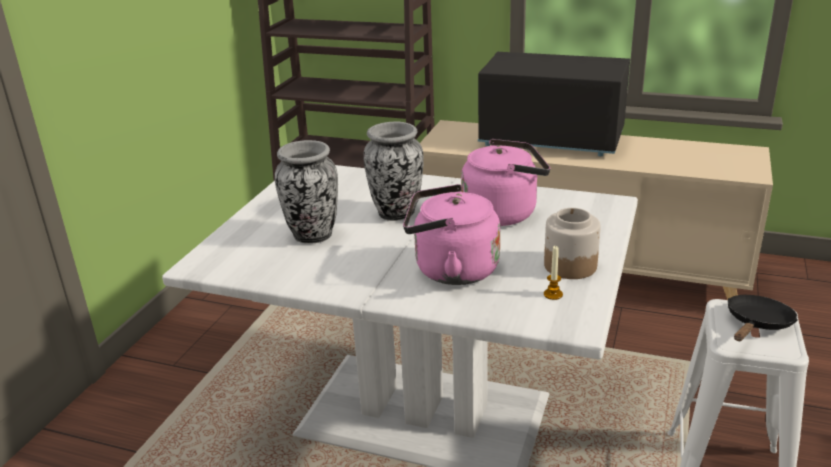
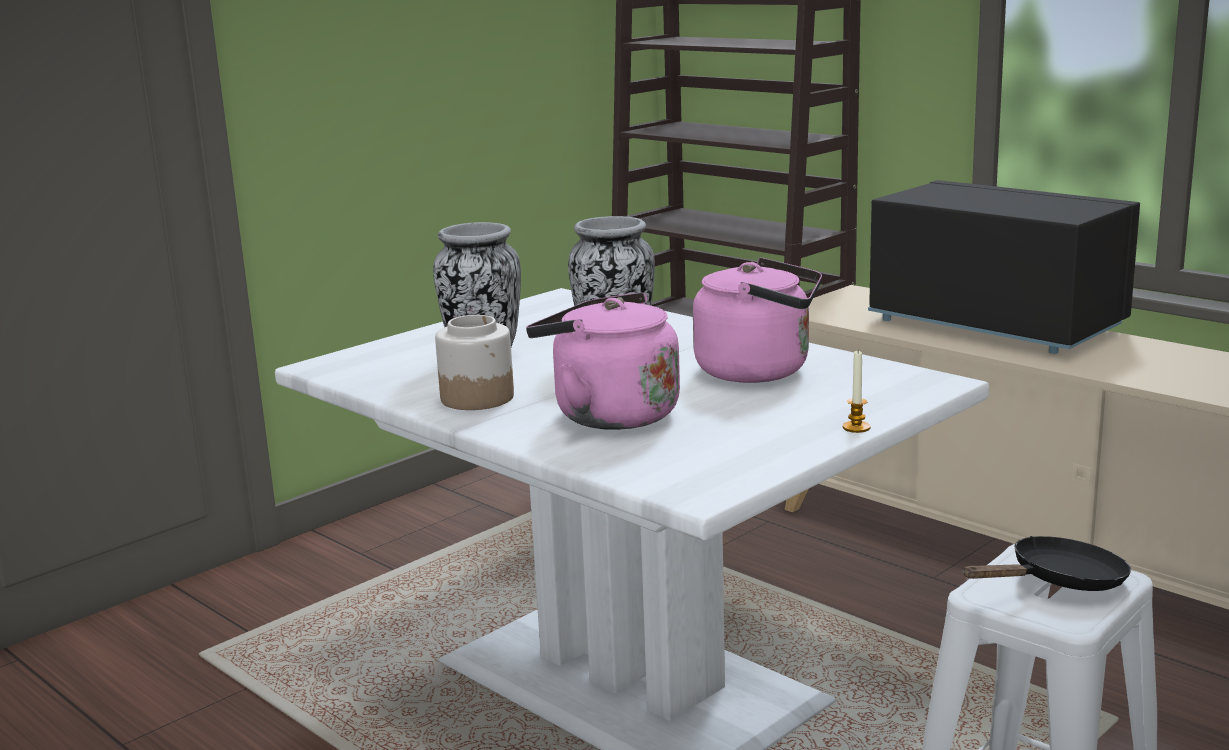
camera: 25 degrees right, 10 degrees down
(553, 294) = (711, 459): candle -> candle (856, 427)
(570, 265) = (777, 435): jar -> jar (477, 398)

